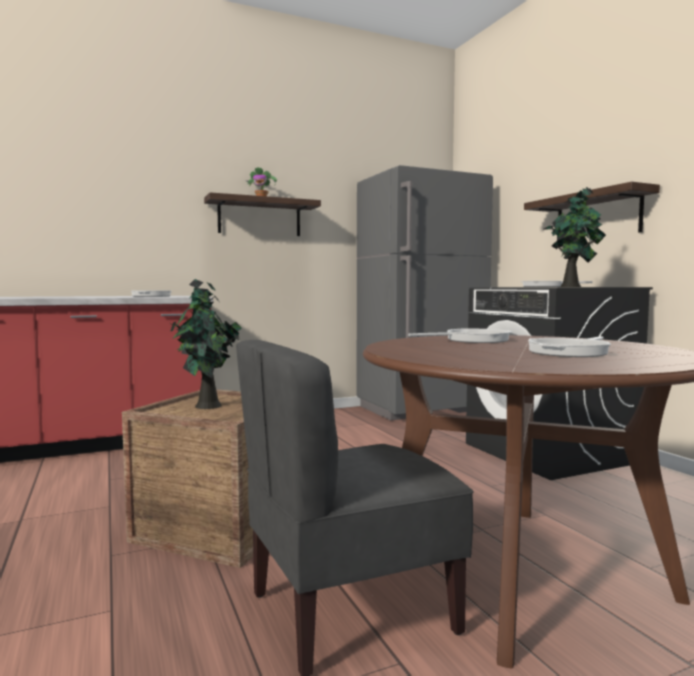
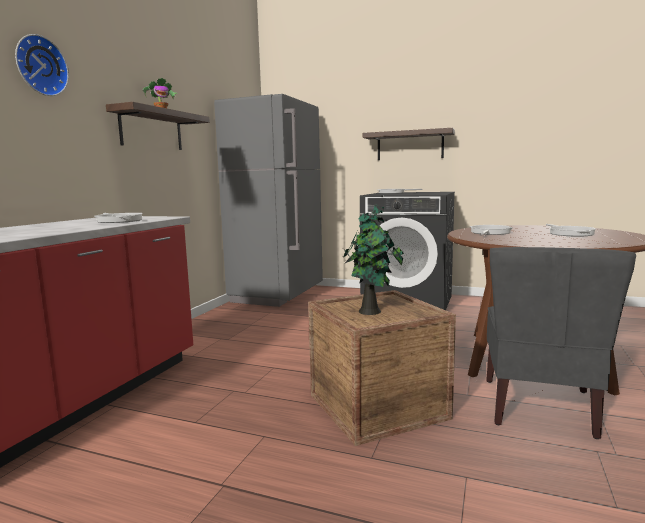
camera: 45 degrees left, 5 degrees up
(139, 172) = (39, 66): none -> wall clock
(572, 286) = (434, 193): potted plant -> none

